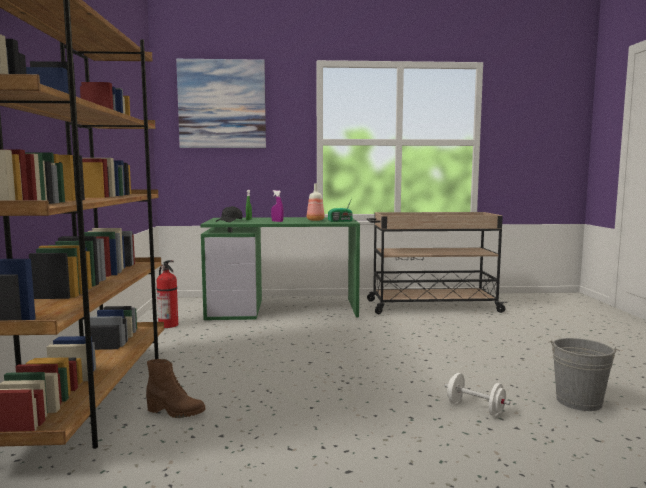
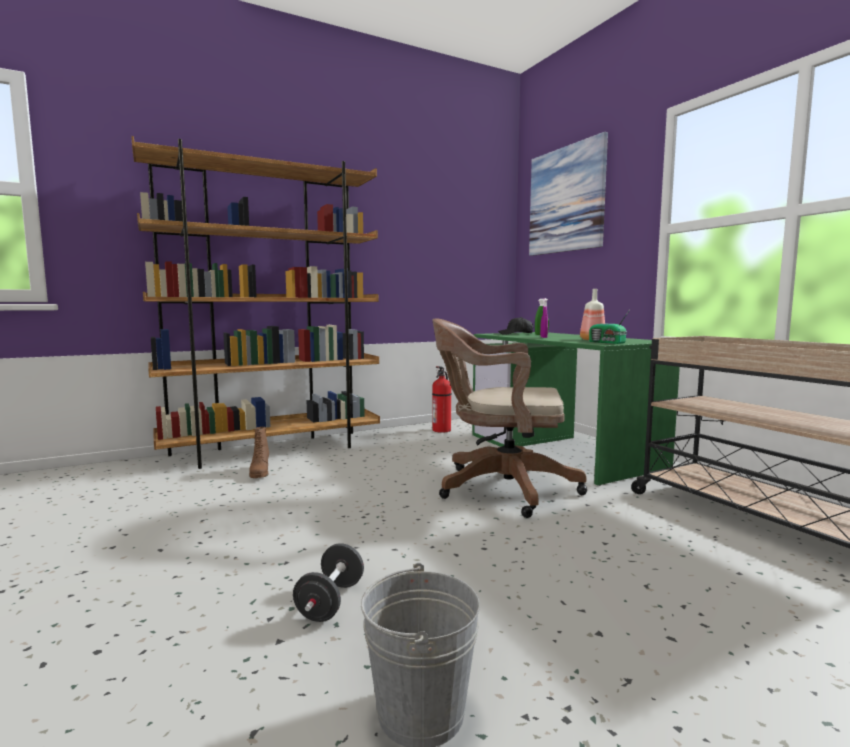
camera: 65 degrees right, 0 degrees up
(335, 337) = (499, 488): none -> brown office chair
(475, 408) = (330, 602): white dumbbell -> black dumbbell

